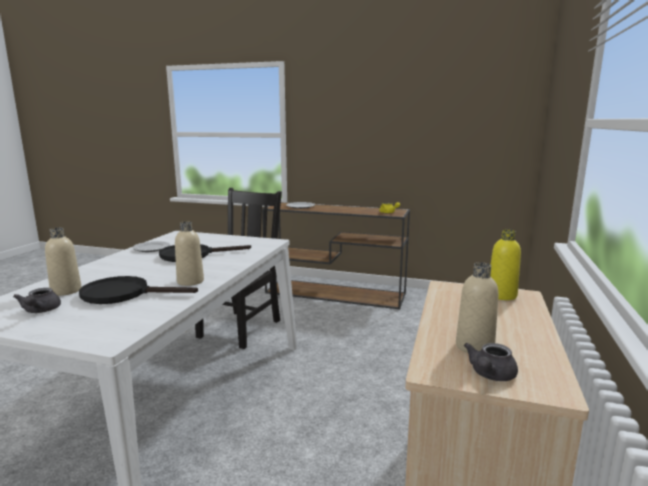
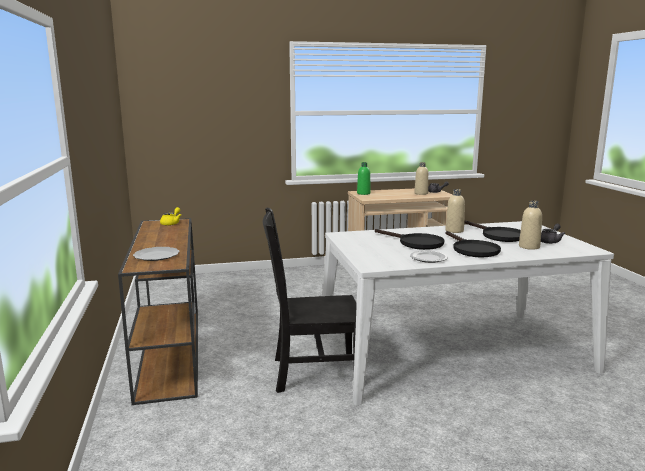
camera: 120 degrees left, 0 degrees up
(128, 266) = (472, 249): none -> black frying pan
(501, 295) = (363, 193): yellow bottle -> green bottle

